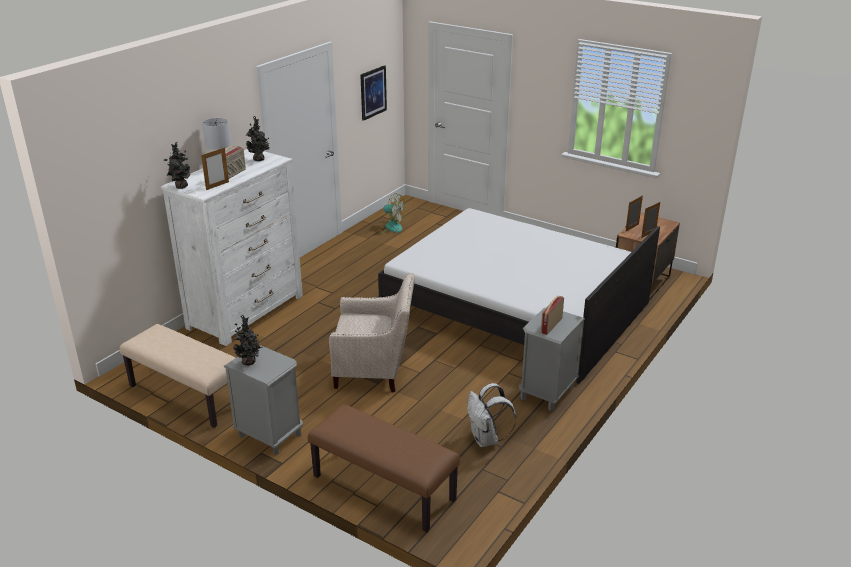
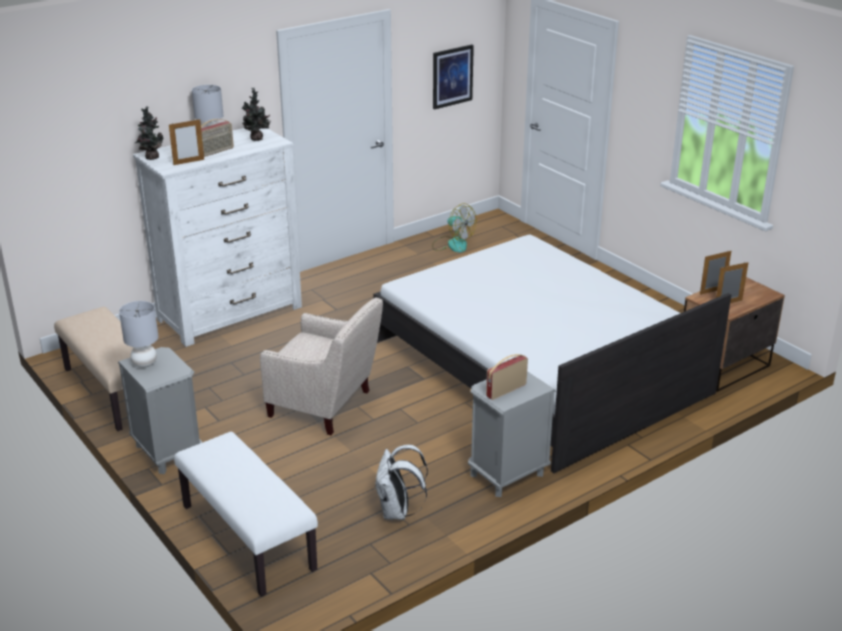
camera: 20 degrees right, 0 degrees up
(250, 362) = (145, 364): potted plant -> grey table lamp
(382, 488) = (246, 537): brown bench -> white bench

